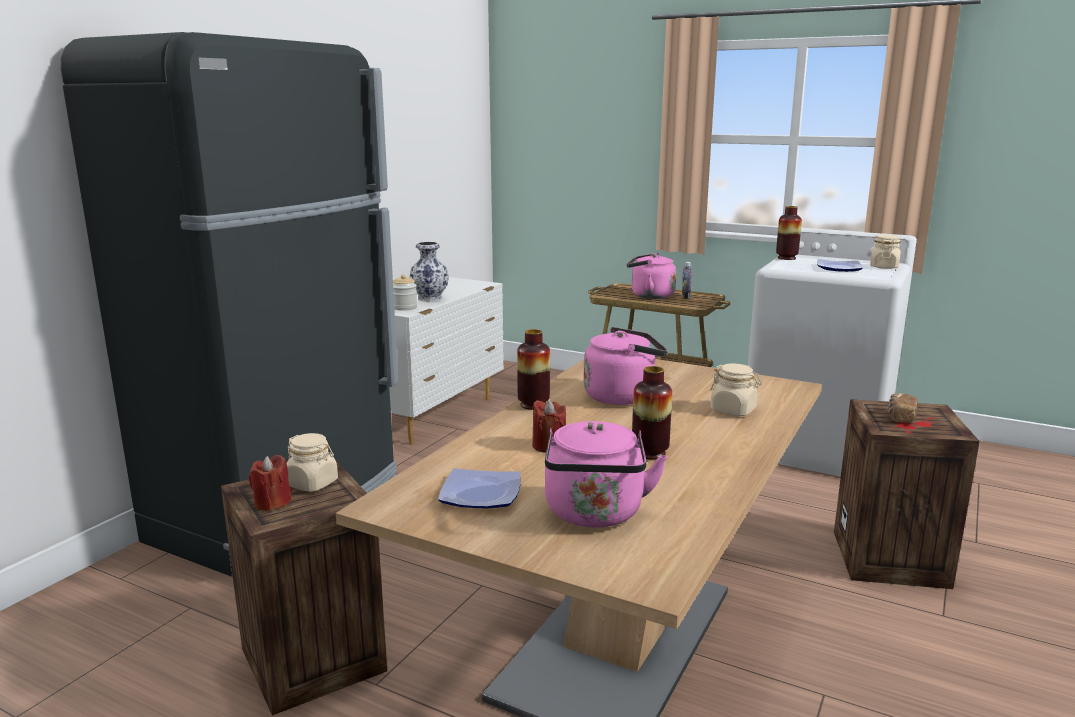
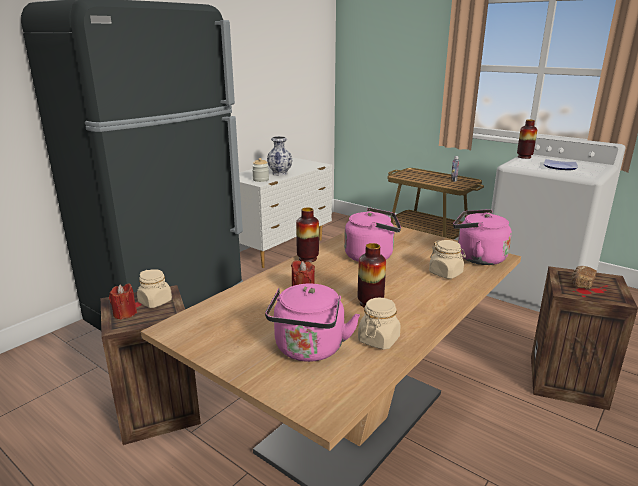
camera: 10 degrees right, 5 degrees up
(482, 493) = (241, 325): plate -> none
(649, 295) = (428, 178): pink kettle -> pink kettle (477, 258)
(883, 267) = (595, 167): beige jar -> beige jar (378, 339)

